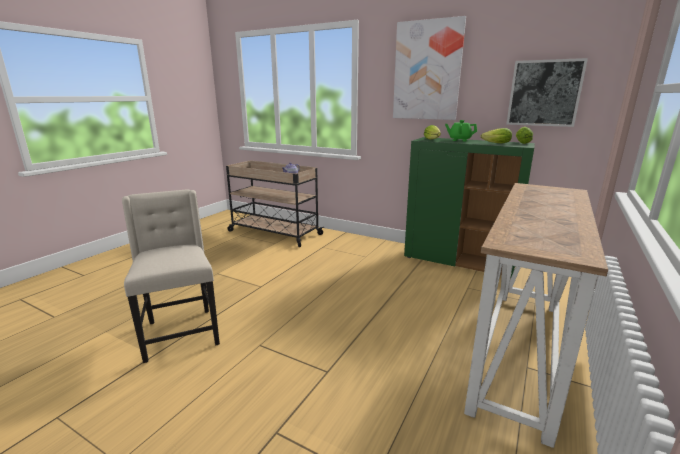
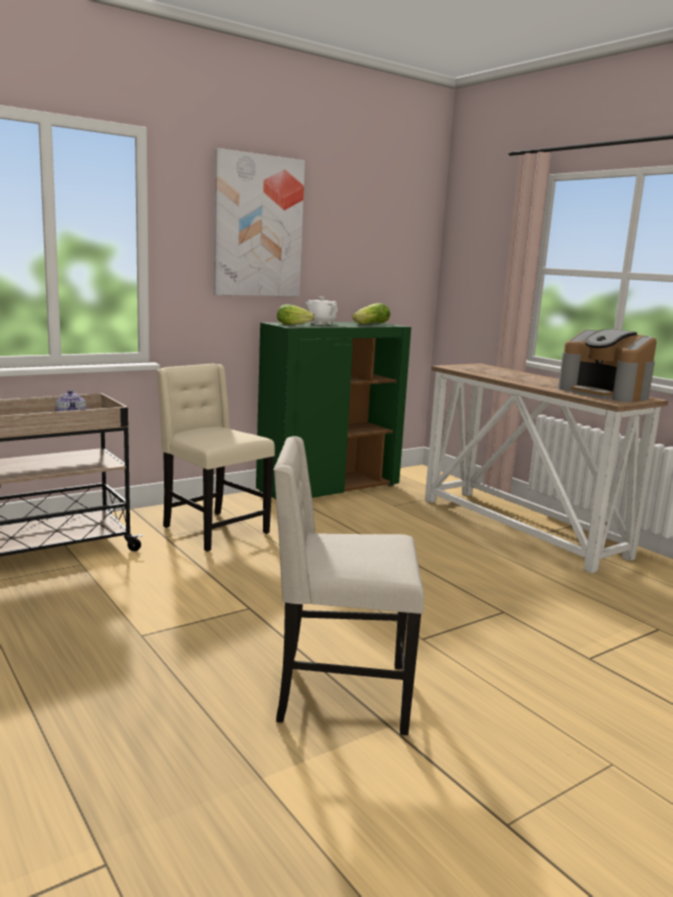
camera: 65 degrees left, 5 degrees down
(344, 253) = (212, 530): none -> beige chair
(459, 140) = (320, 323): green teapot -> white teapot
(544, 93) = (380, 264): picture -> none
(550, 237) = (604, 393): none -> coffee machine

